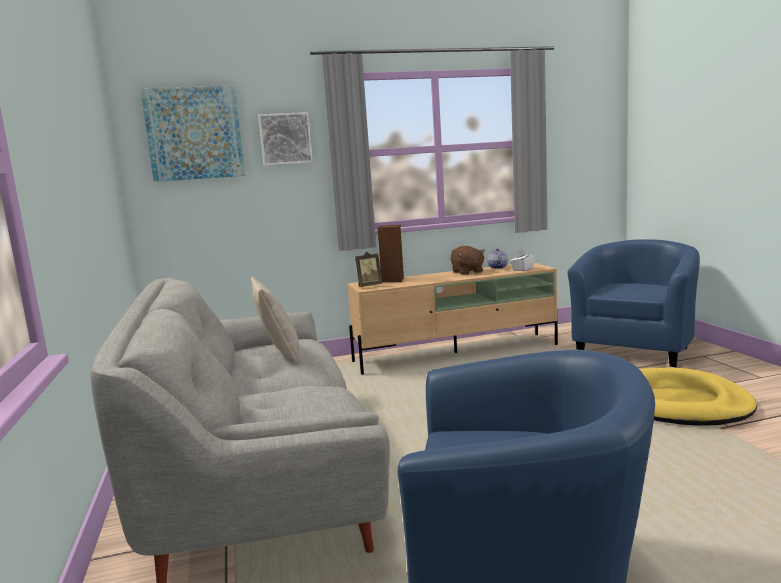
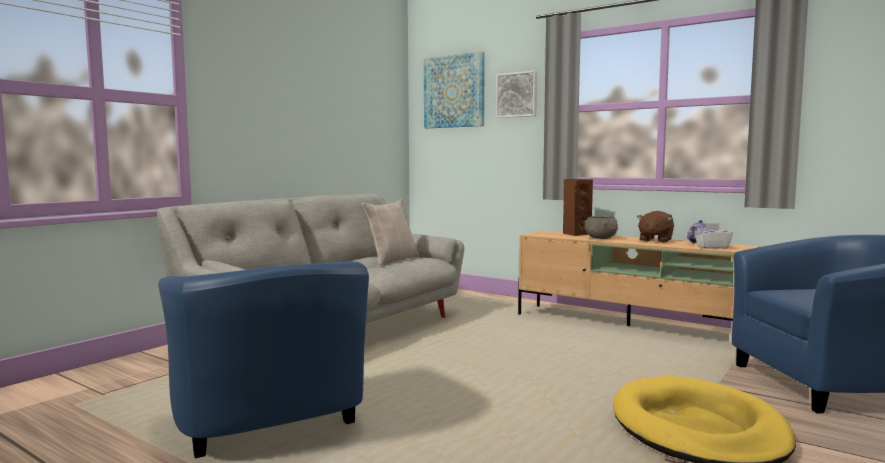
camera: 50 degrees right, 5 degrees down
(368, 286) = (543, 233): picture frame -> none
(429, 279) = (601, 238): none -> grey bowl

